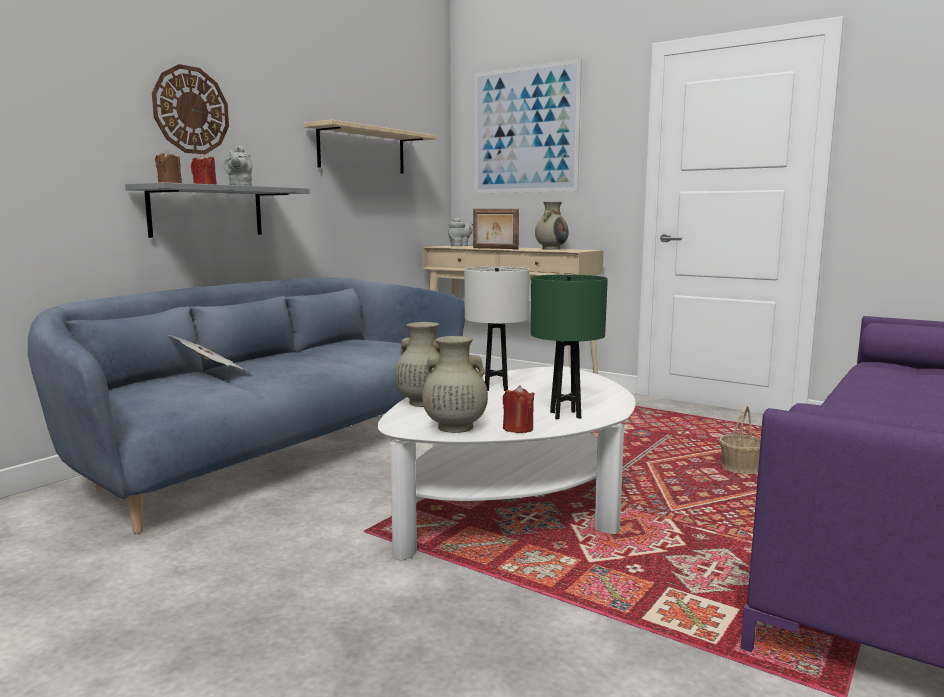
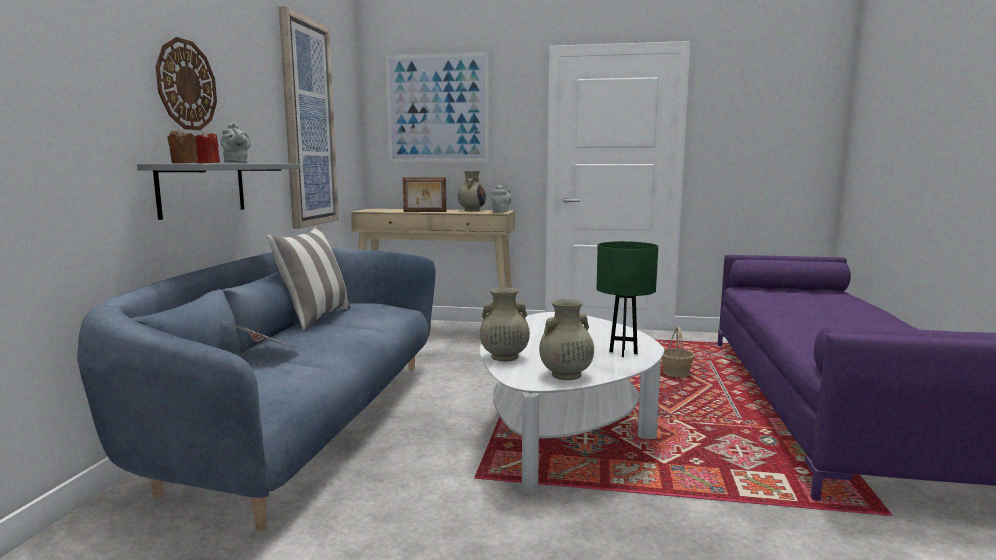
camera: 25 degrees left, 0 degrees up
(311, 349) = (314, 318): none -> pillow
(362, 150) = (308, 124): beige shelf -> picture
(460, 246) = (383, 209): grey teapot -> grey teapot (501, 212)
(496, 388) = (536, 337): white table lamp -> none
(518, 429) = (611, 369): red candle -> none

